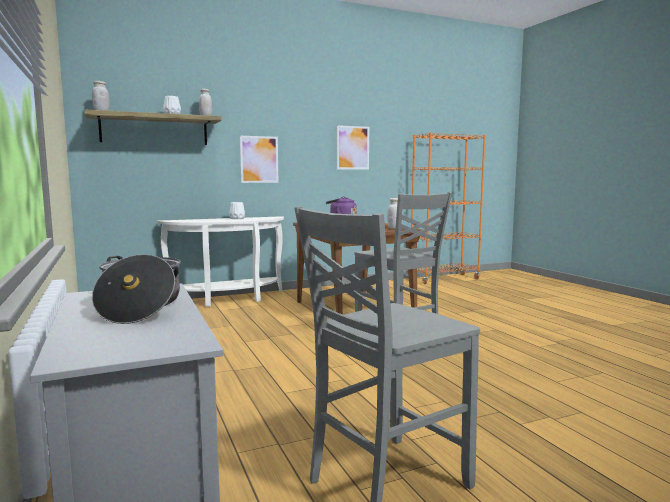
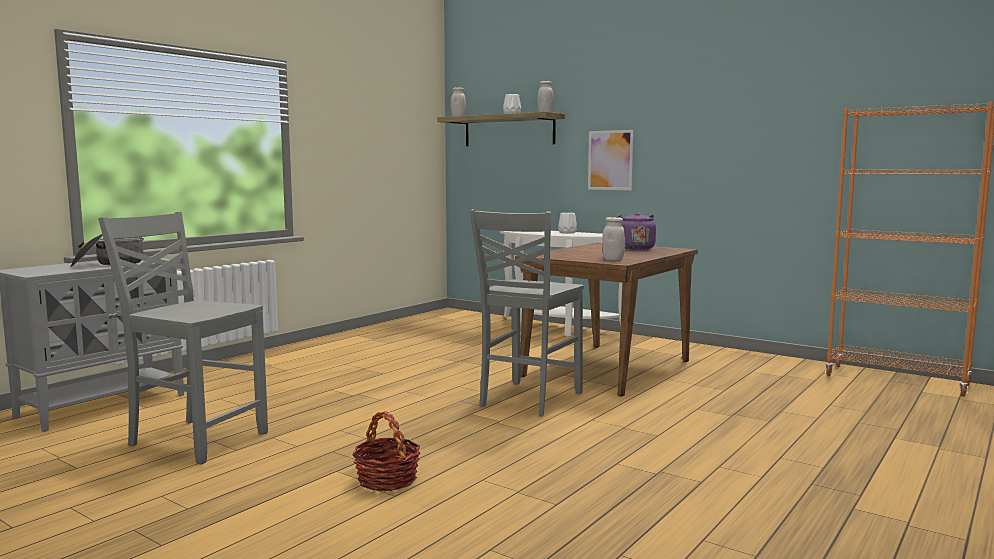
camera: 60 degrees right, 0 degrees up
(352, 147) = (744, 139): picture -> none
(547, 409) = (387, 480): none -> basket

